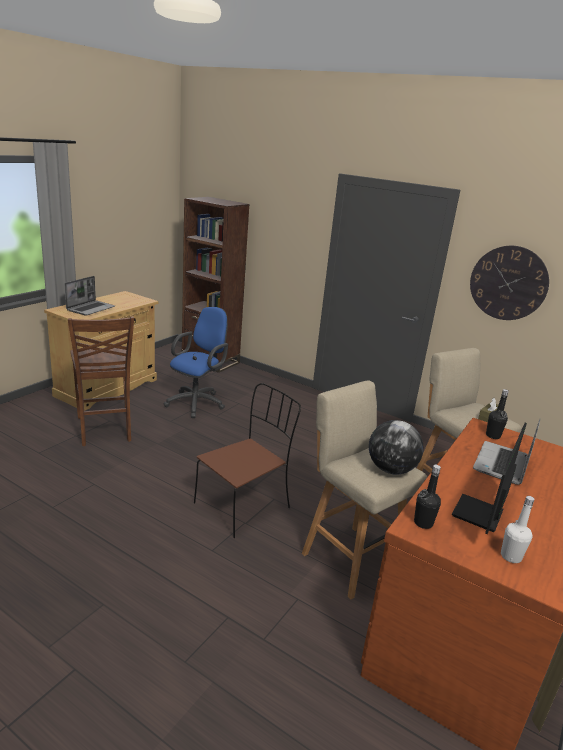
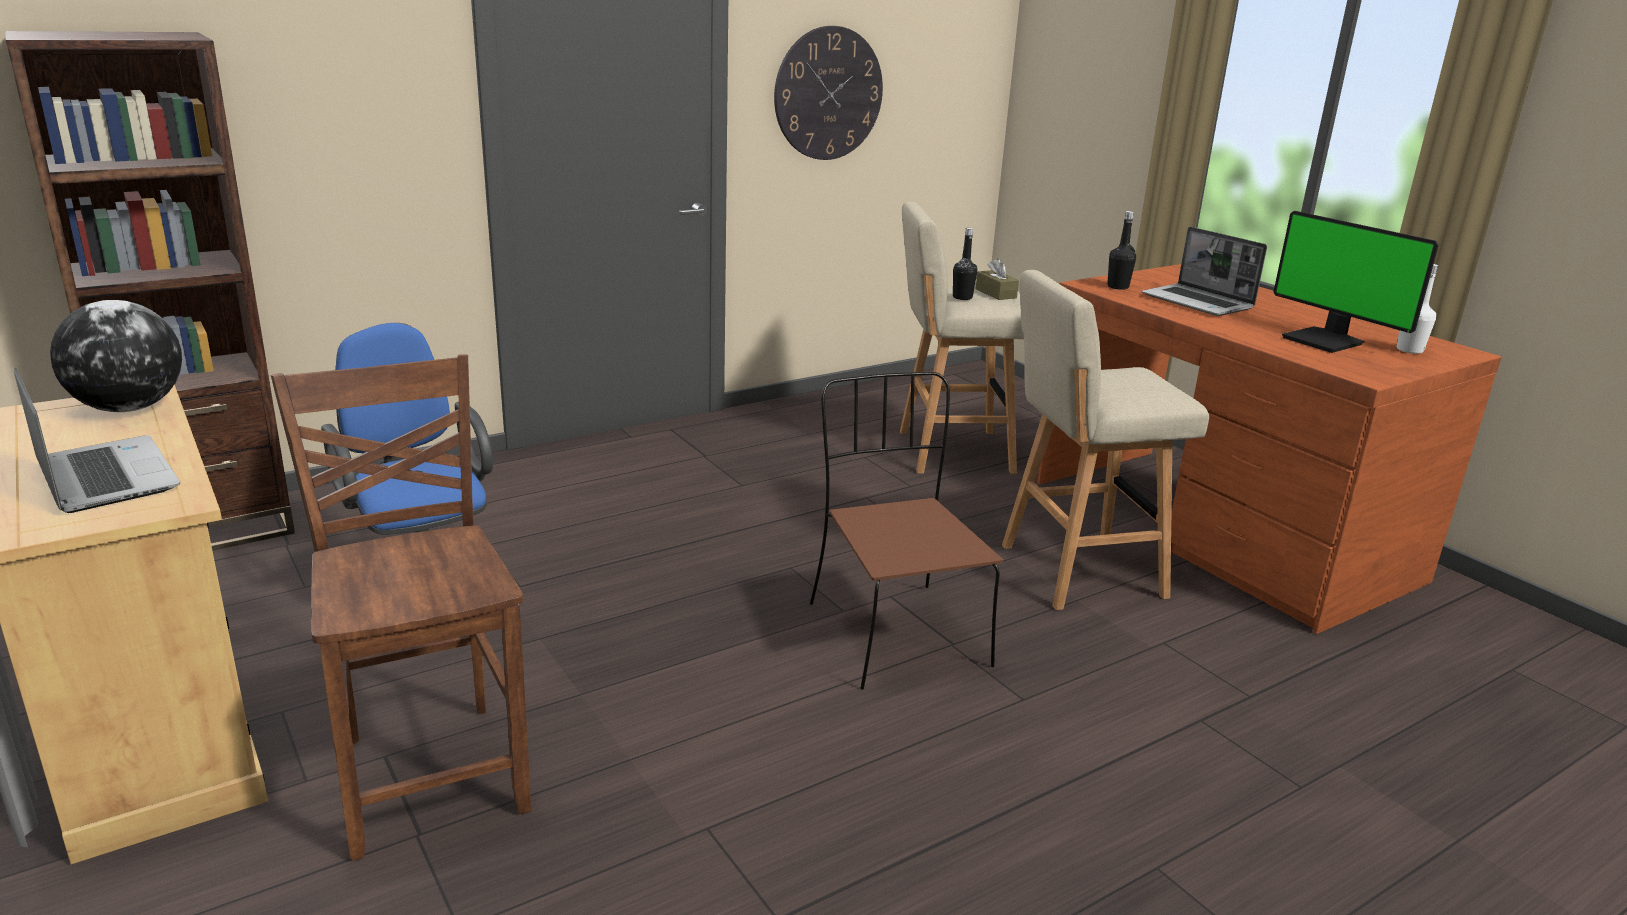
camera: 65 degrees left, 0 degrees up
(104, 429) = (431, 772): brown chair -> brown chair turned 120 degrees counterclockwise
(391, 469) = (1138, 379): globe -> globe (129, 408)
(423, 523) = (1353, 369): black bottle -> black bottle (962, 297)

